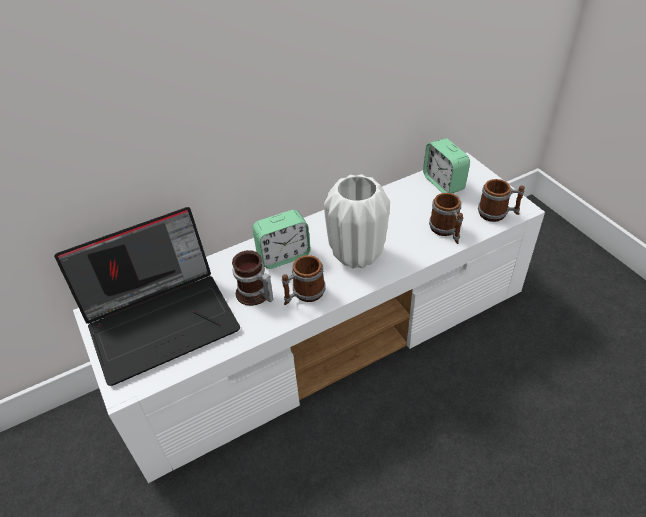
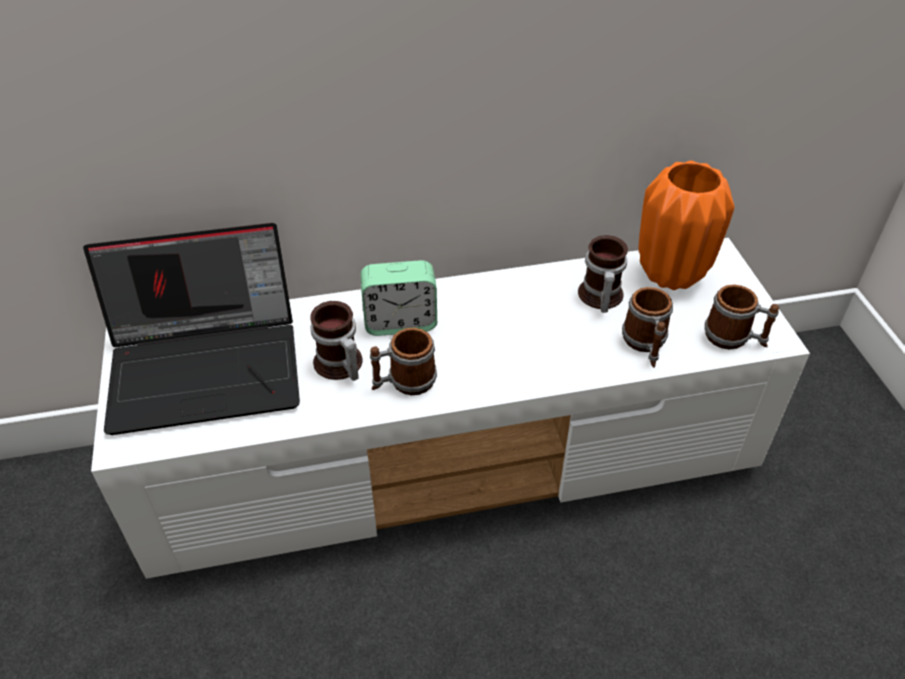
camera: 15 degrees right, 0 degrees up
(357, 255) = (501, 347): white vase -> none
(404, 208) = (598, 297): none -> mug
(443, 183) = (672, 274): alarm clock -> orange vase

